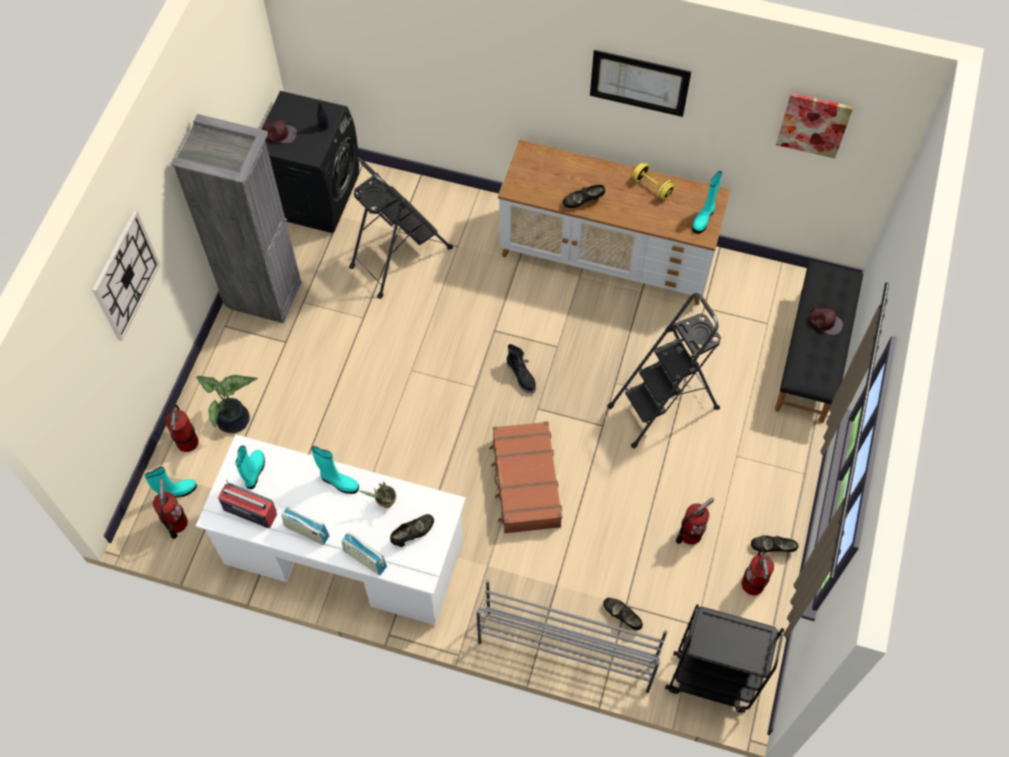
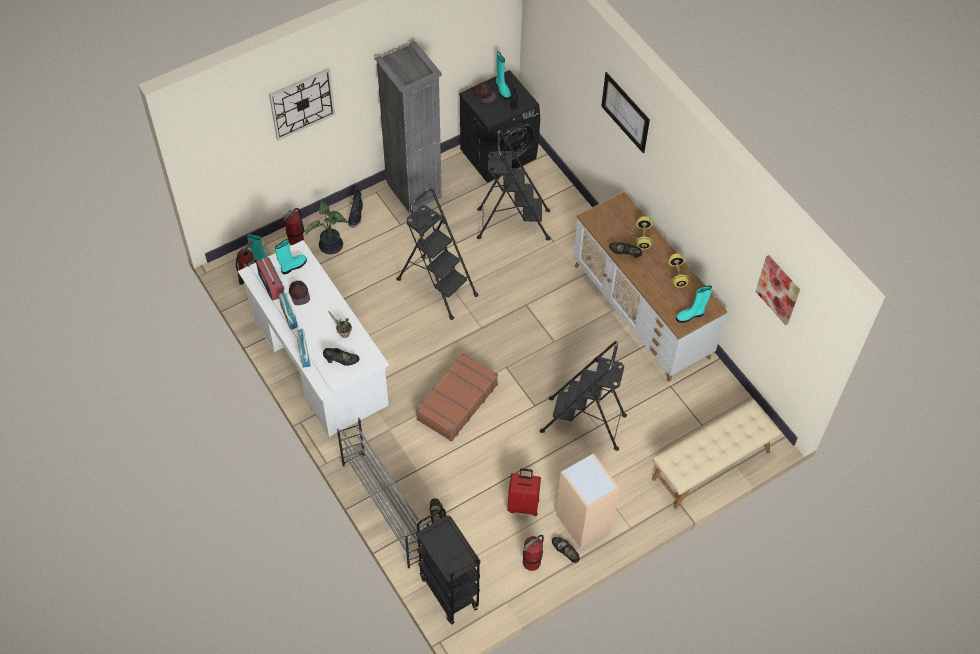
camera: 40 degrees right, 5 degrees down
(338, 482) = (330, 304): turquoise boot -> turquoise boot (502, 89)
(387, 379) = (436, 286): none -> step ladder
(522, 376) = (515, 342): black boot -> black boot (356, 216)
(583, 173) = (643, 237): none -> yellow dumbbell
(639, 83) = (692, 192): picture -> picture (625, 112)
(690, 534) = (523, 505): fire extinguisher -> red suitcase
(759, 504) = (583, 522): none -> bookcase
(812, 355) = (711, 466): black bench -> beige bench
(824, 322) = (721, 440): brown cap -> brown cap (299, 293)

